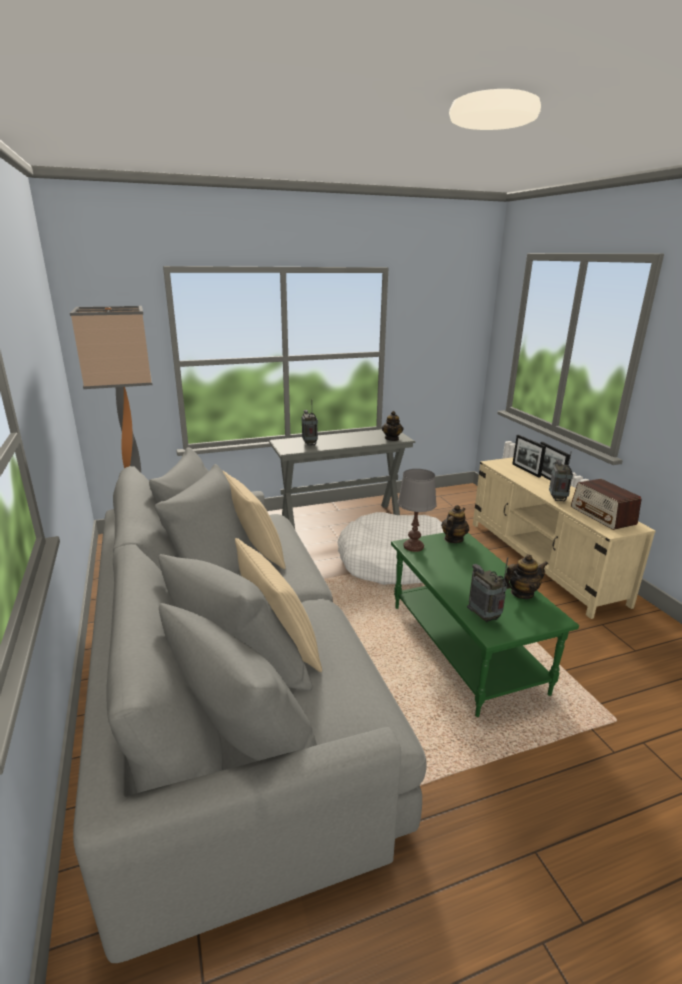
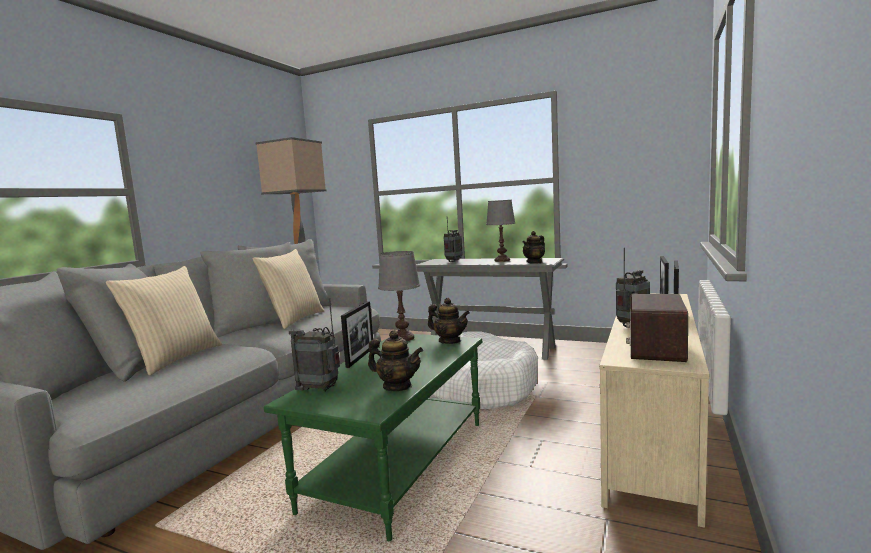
camera: 45 degrees right, 15 degrees down
(354, 437) = (502, 260): none -> grey table lamp
(432, 577) = (360, 357): none -> picture frame
(453, 539) = (449, 341): teapot -> teapot turned 45 degrees clockwise
(484, 617) = (320, 389): radio -> radio turned 90 degrees counterclockwise

